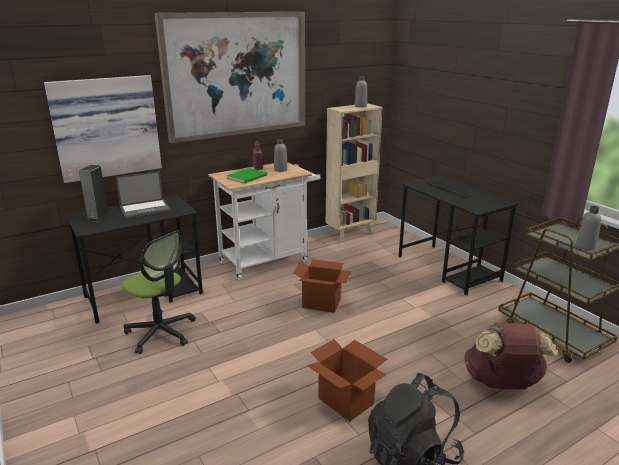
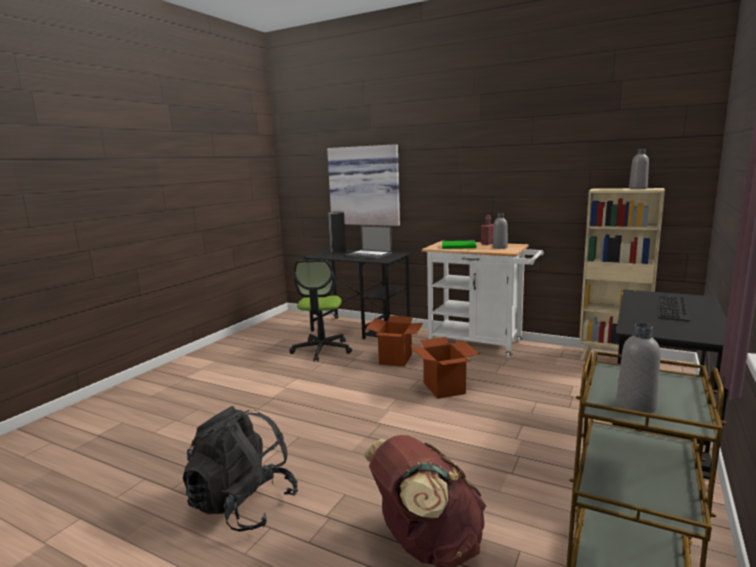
camera: 60 degrees right, 10 degrees down
(236, 75) = (478, 146): picture -> none
(346, 401) = (301, 446): cardboard box -> cardboard box (395, 359)

